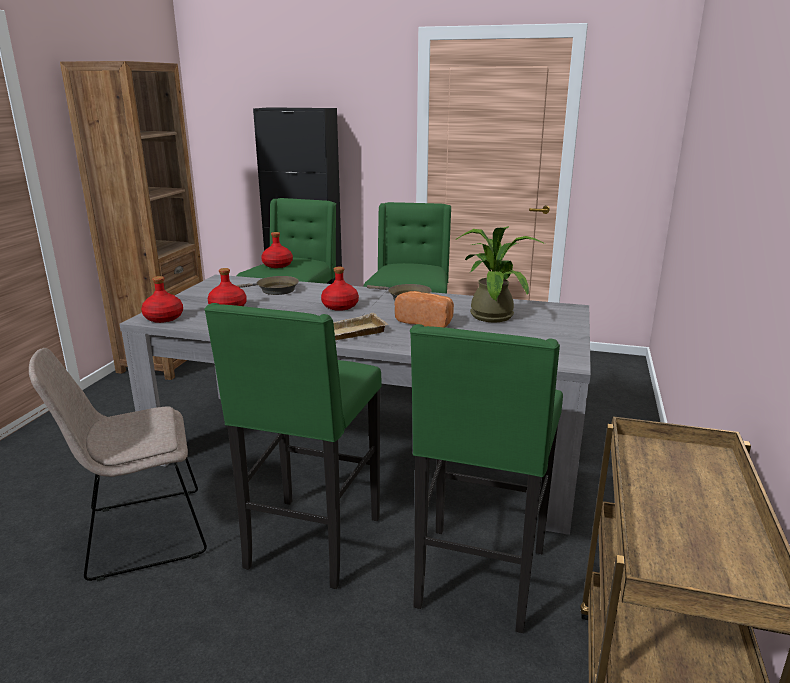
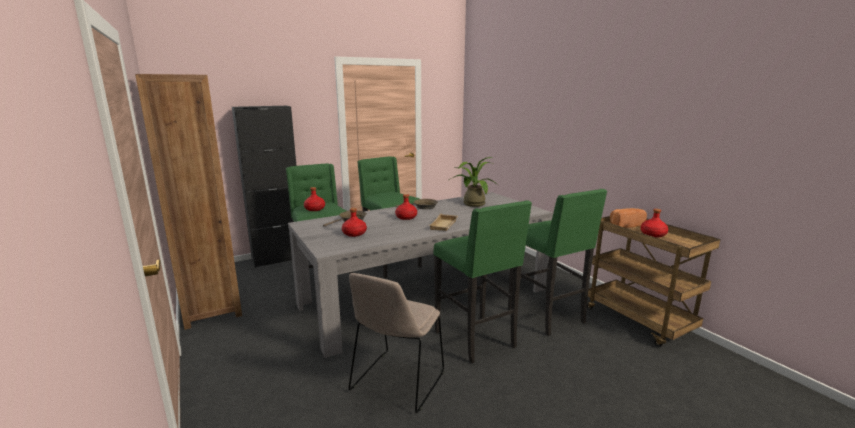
camera: 45 degrees left, 5 degrees down
(164, 318) = (334, 248): red bottle -> red bottle (652, 234)
(426, 322) = (458, 213): bread -> bread (625, 225)

